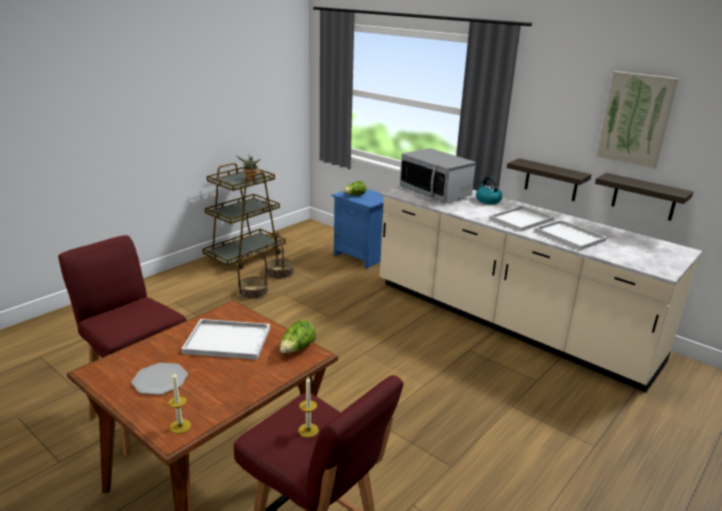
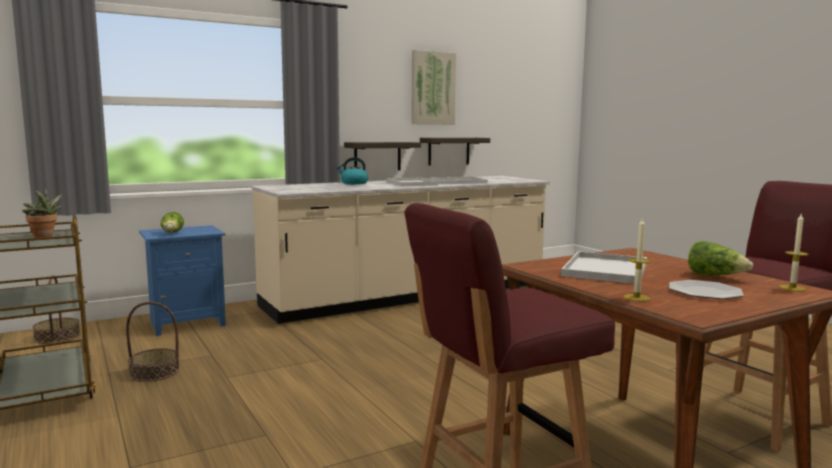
camera: 70 degrees left, 15 degrees down
(253, 292) = (191, 396): basket -> basket (57, 337)
(297, 349) = (622, 253): lettuce -> lettuce (715, 276)
(308, 430) = (765, 259): candle -> candle (636, 298)
(435, 192) = (309, 187): microwave -> none

